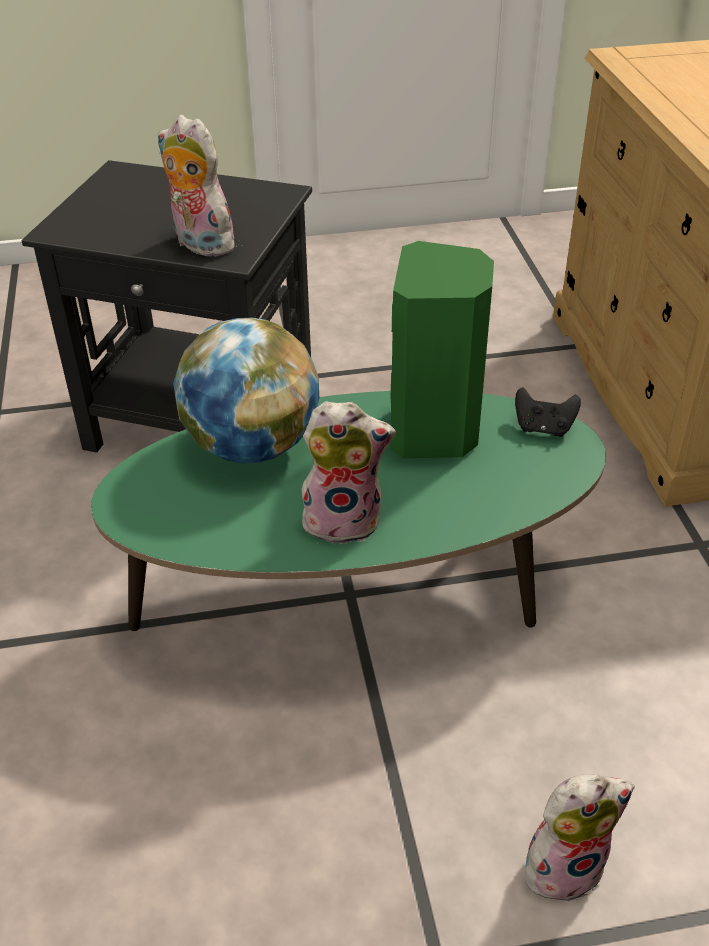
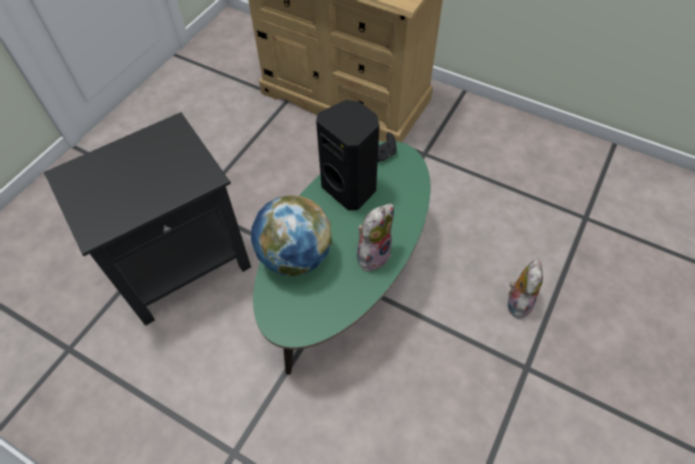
camera: 50 degrees left, 15 degrees up
(199, 244) = (182, 184): plush toy -> none
(436, 432) = (350, 188): green speaker -> black speaker

